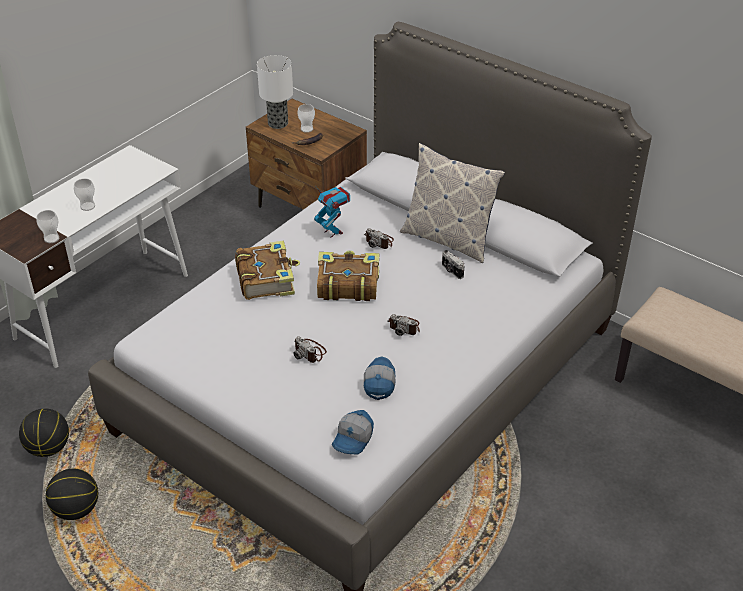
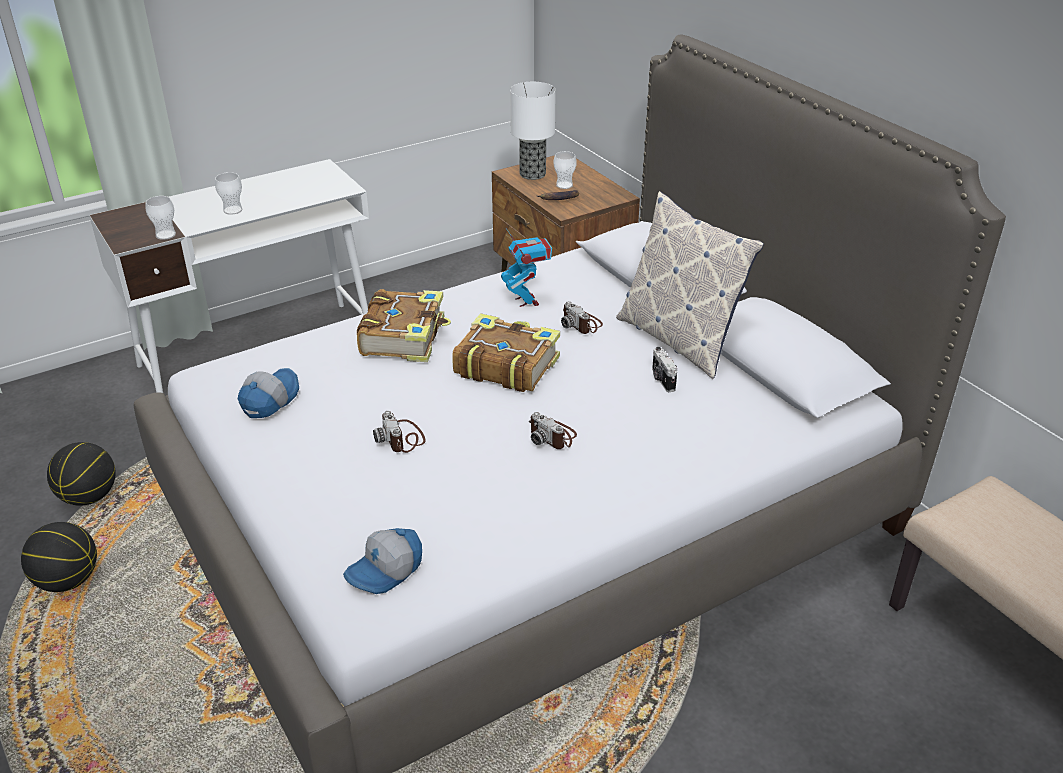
camera: 20 degrees right, 5 degrees down
(378, 383) = (471, 501): cap -> cap (269, 400)

